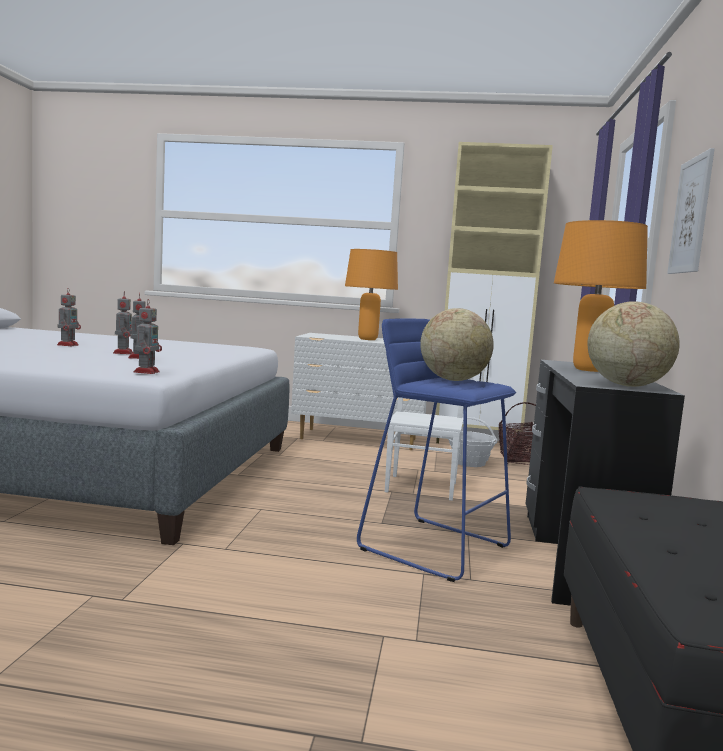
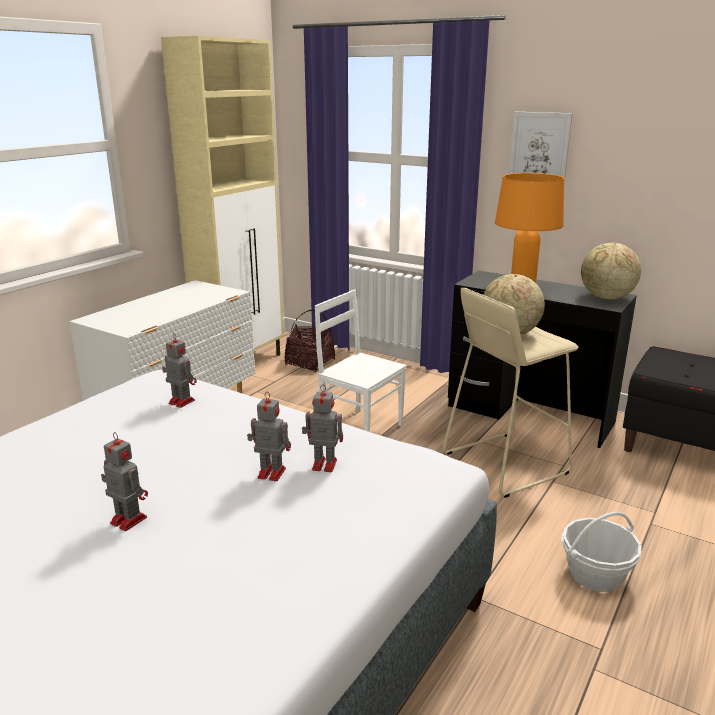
camera: 65 degrees left, 15 degrees up
(147, 372) = (434, 468): toy robot -> toy robot (180, 401)
(367, 339) = (170, 305): orange table lamp -> none
(434, 547) = (504, 463): blue stool -> beige stool
(469, 462) = (302, 386): basket -> basket (595, 575)

